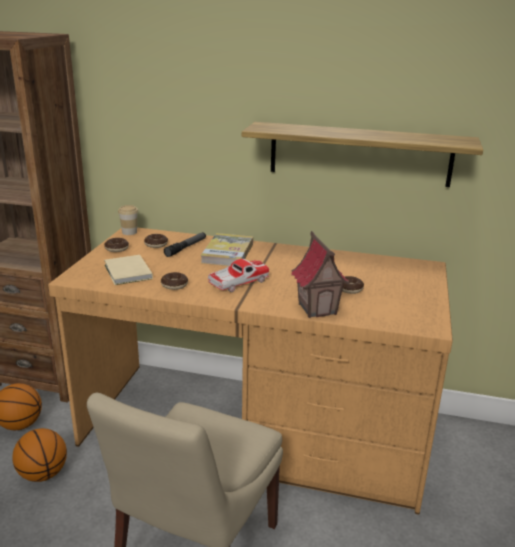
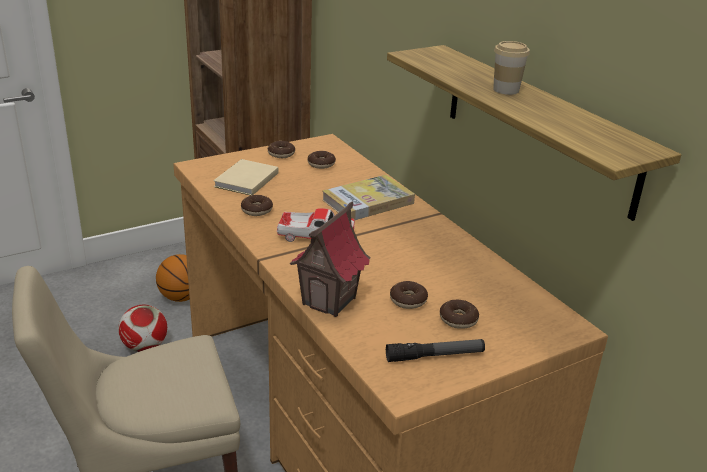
camera: 45 degrees right, 5 degrees up
(43, 474) = (145, 347): basketball -> football
(129, 232) = (323, 142): cup -> cup (506, 90)
(186, 248) = (340, 179): flashlight -> flashlight (435, 356)
(386, 286) = (458, 319): none -> donut

